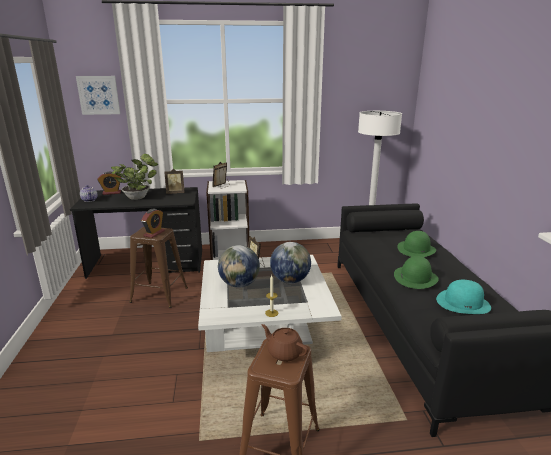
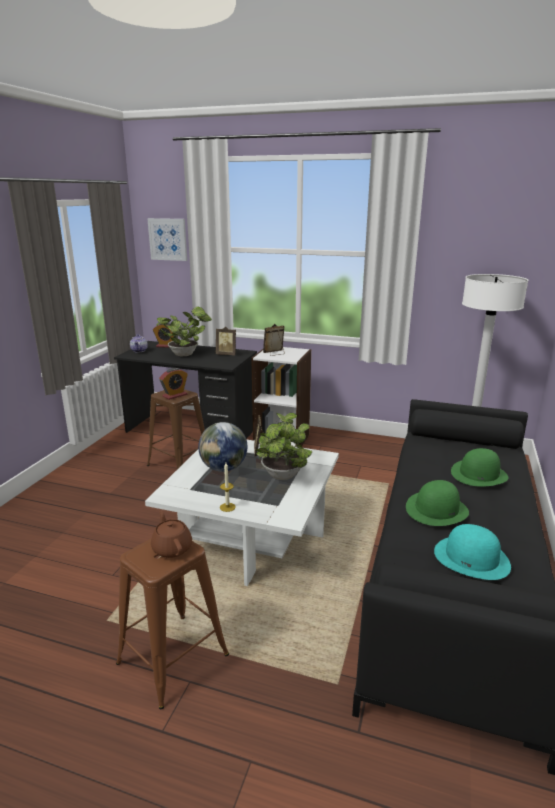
camera: 25 degrees right, 0 degrees up
(290, 280) = (282, 477): globe -> potted plant

